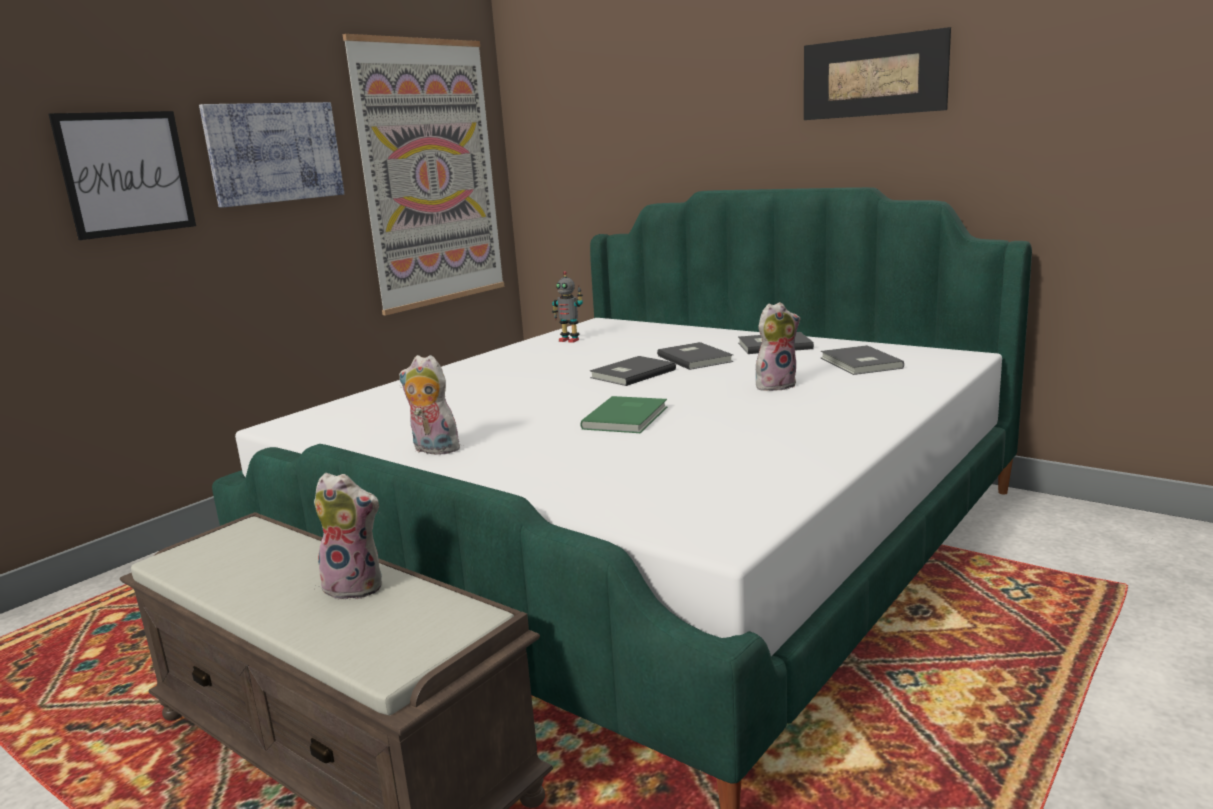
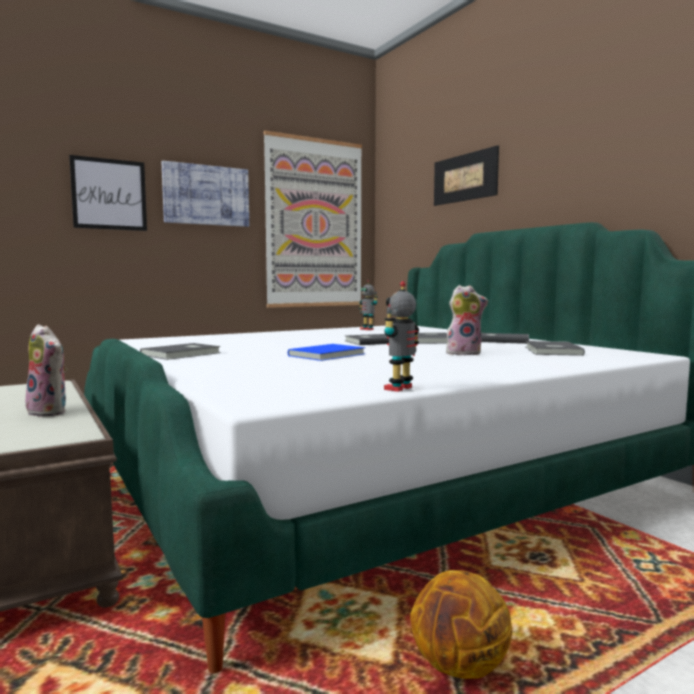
camera: 20 degrees right, 10 degrees down
(433, 450) = (183, 354): plush toy -> grey book
(628, 417) = (329, 355): green book -> blue book
(819, 477) = (400, 388): none -> toy robot
(873, 76) = (603, 137): picture -> picture (464, 177)
(942, 749) = (459, 667): none -> basketball

